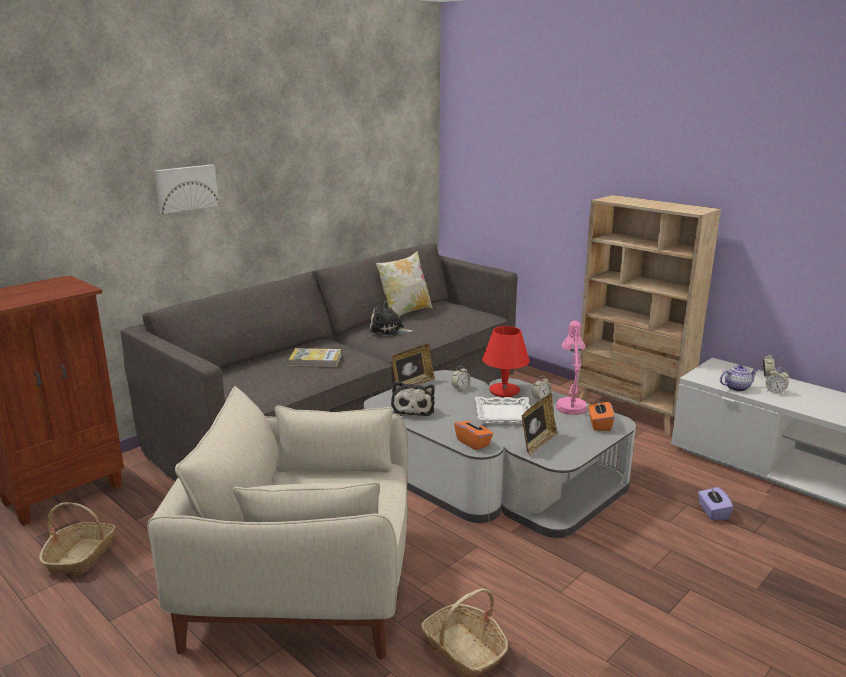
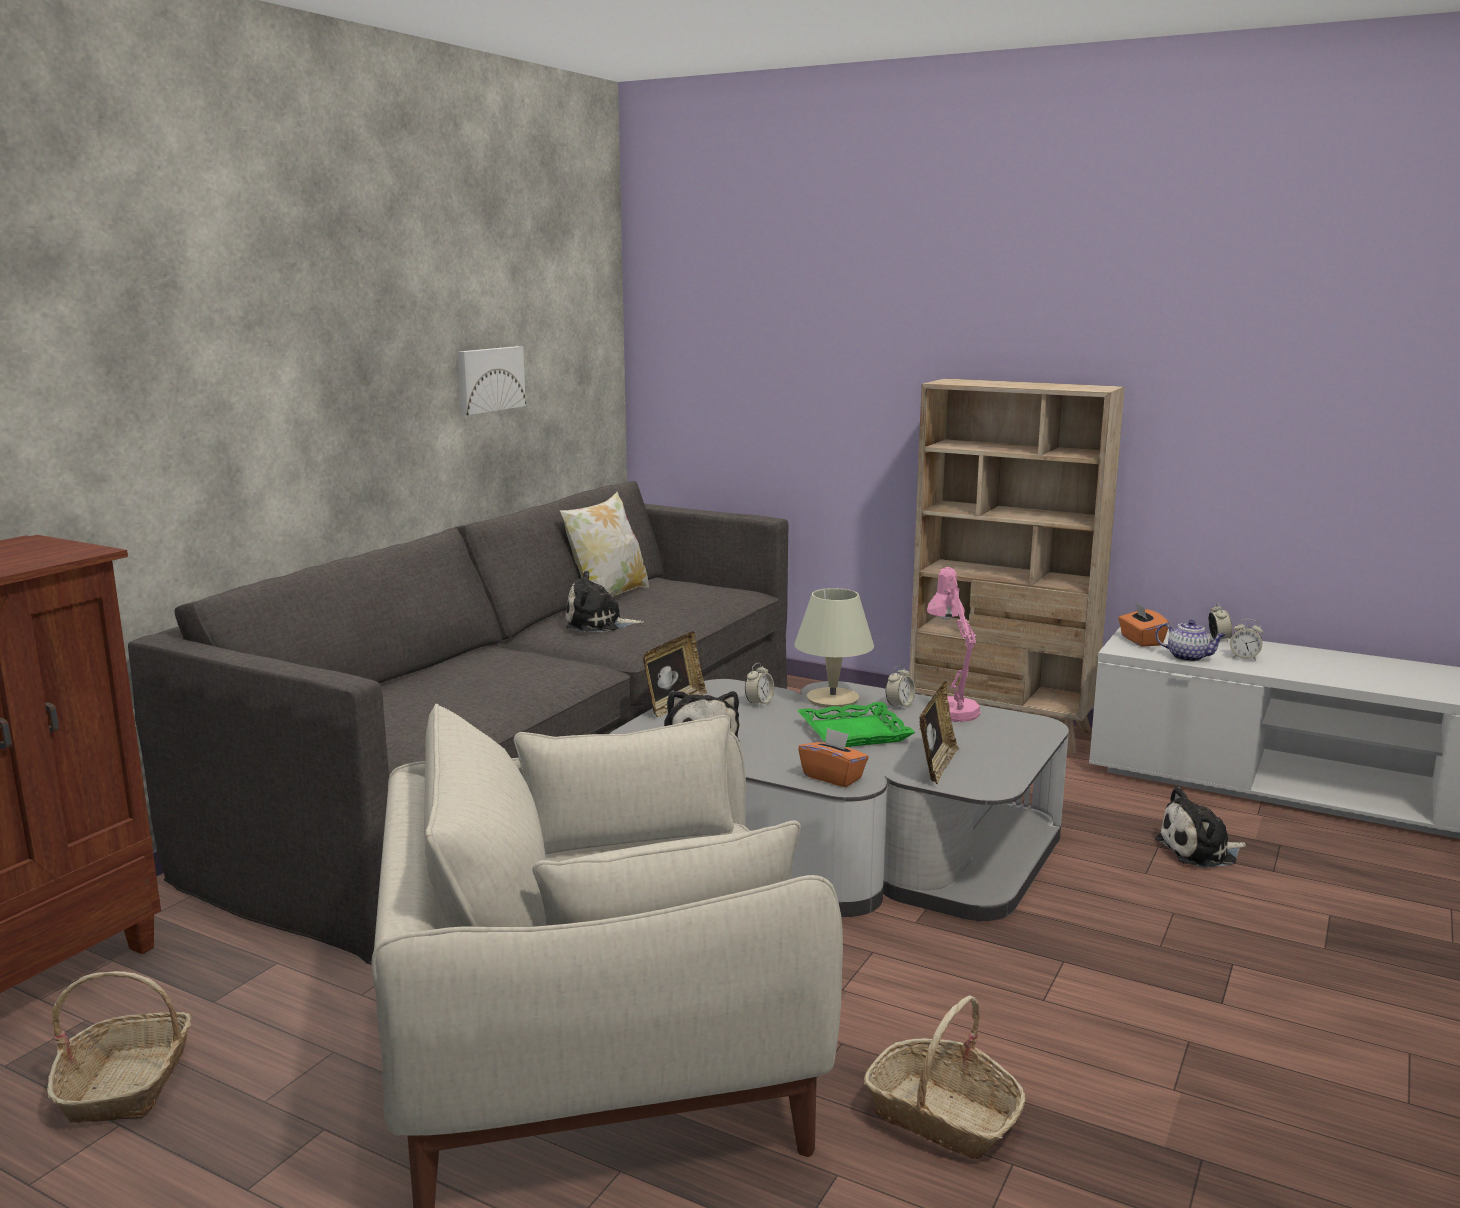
camera: 15 degrees left, 5 degrees down
(186, 188) = (237, 373): picture -> picture (489, 379)
(315, 360) = (498, 676): book -> none
(503, 414) = (854, 732): white tray -> green tray
(504, 391) = (832, 699): red table lamp -> beige table lamp
(599, 424) = (1012, 731): orange tissue box -> orange tissue box (1141, 641)
(713, 512) = (1200, 851): purple tissue box -> plush toy
(737, 387) = (1188, 657): teapot -> teapot turned 60 degrees clockwise

